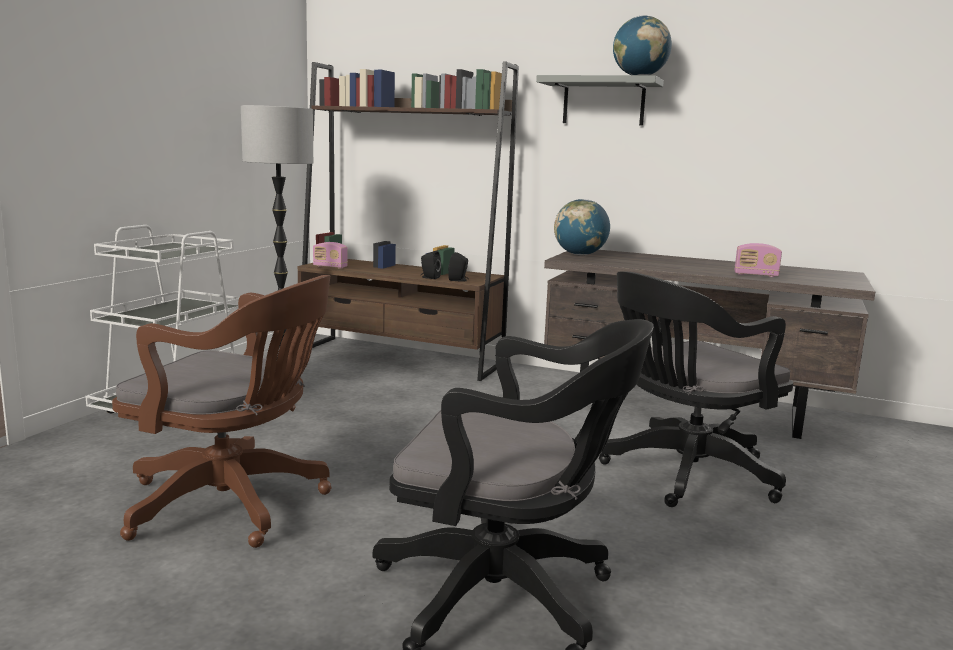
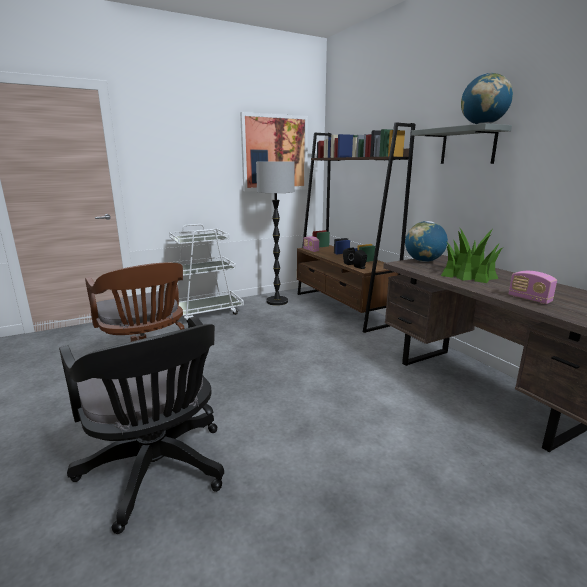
camera: 40 degrees right, 5 degrees up
(246, 92) = (275, 153): none -> picture
(657, 262) = (468, 274): none -> potted plant
(683, 474) = (389, 441): black office chair -> none

